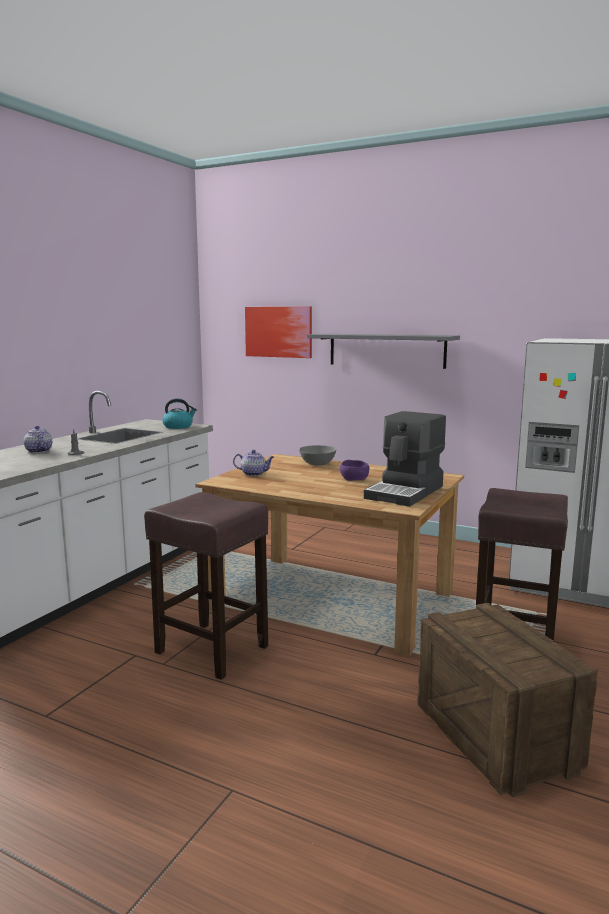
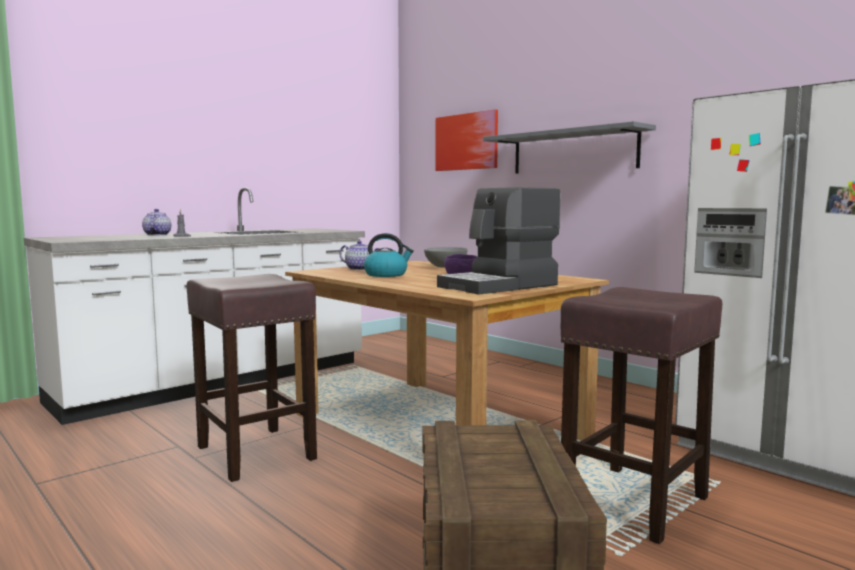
camera: 20 degrees right, 5 degrees down
(178, 426) = (328, 230): kettle -> kettle (386, 275)

